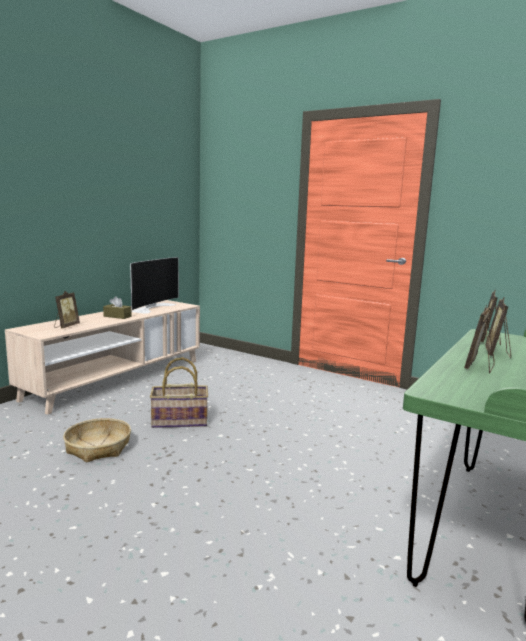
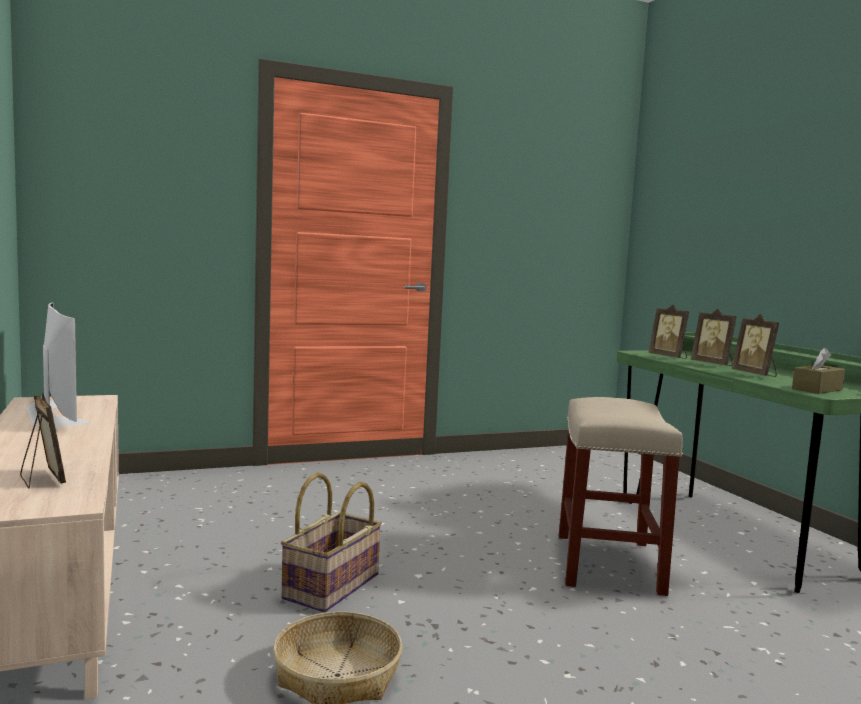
camera: 55 degrees left, 5 degrees down
(117, 316) = (59, 440): brown tissue box -> brown tissue box (817, 389)
(329, 485) = (607, 562): none -> beige stool

